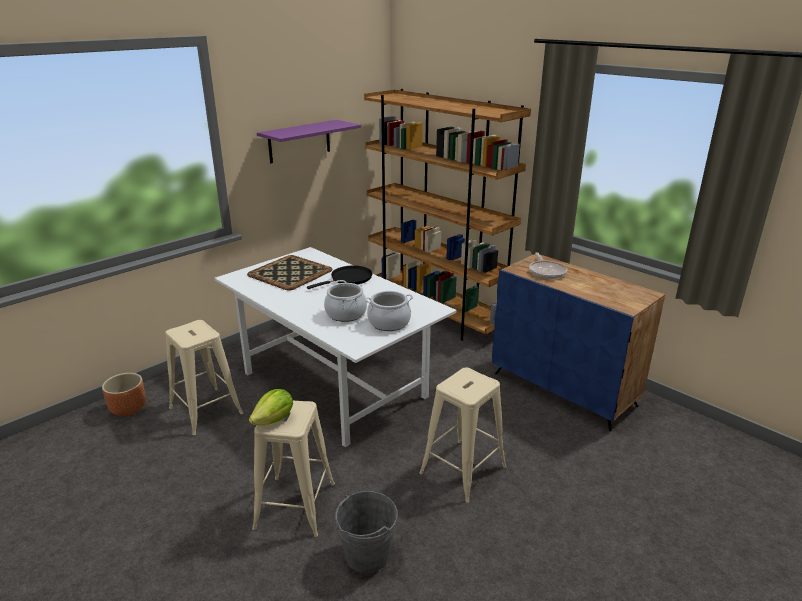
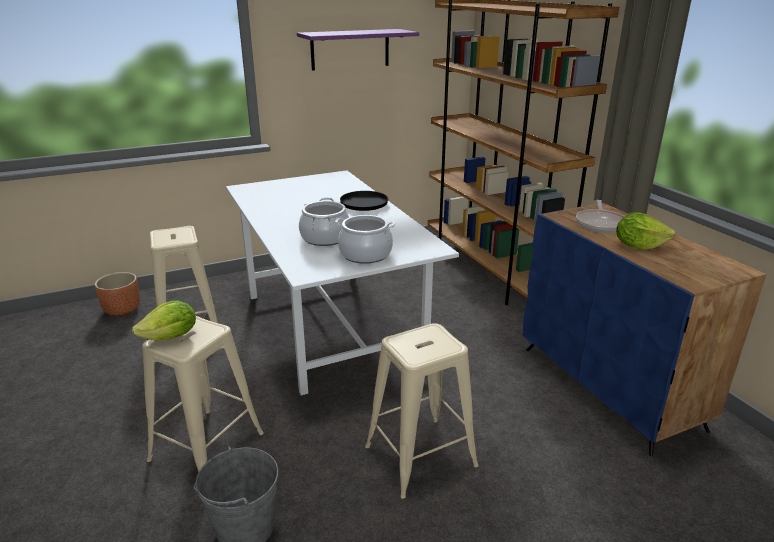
camera: 20 degrees right, 0 degrees up
(290, 272) = (303, 191): tray -> none
(581, 286) = (638, 246): none -> lettuce

